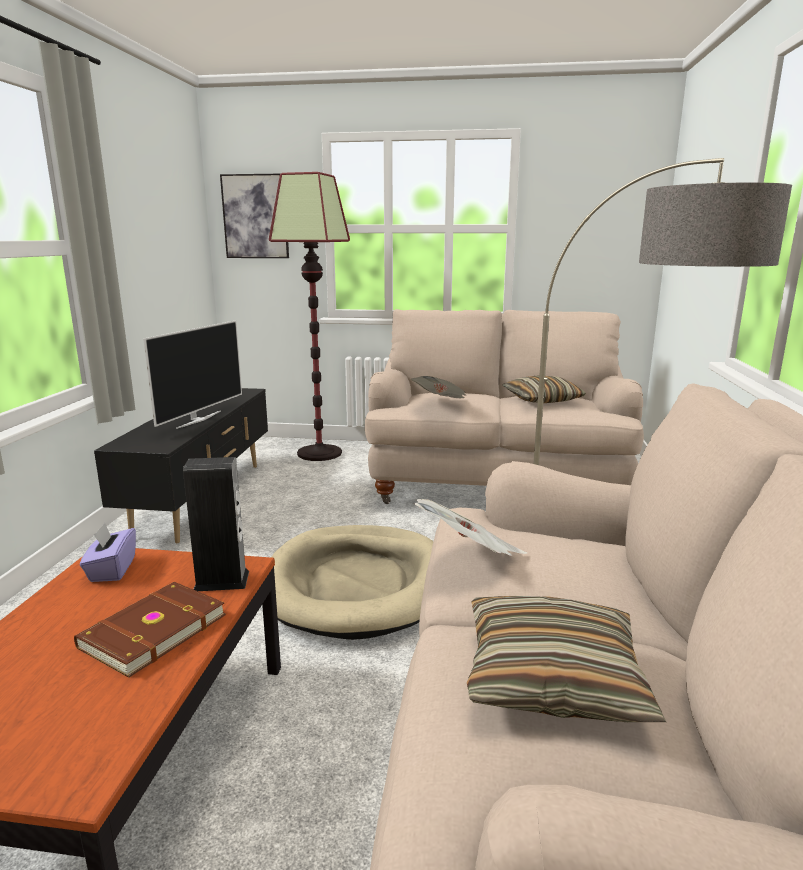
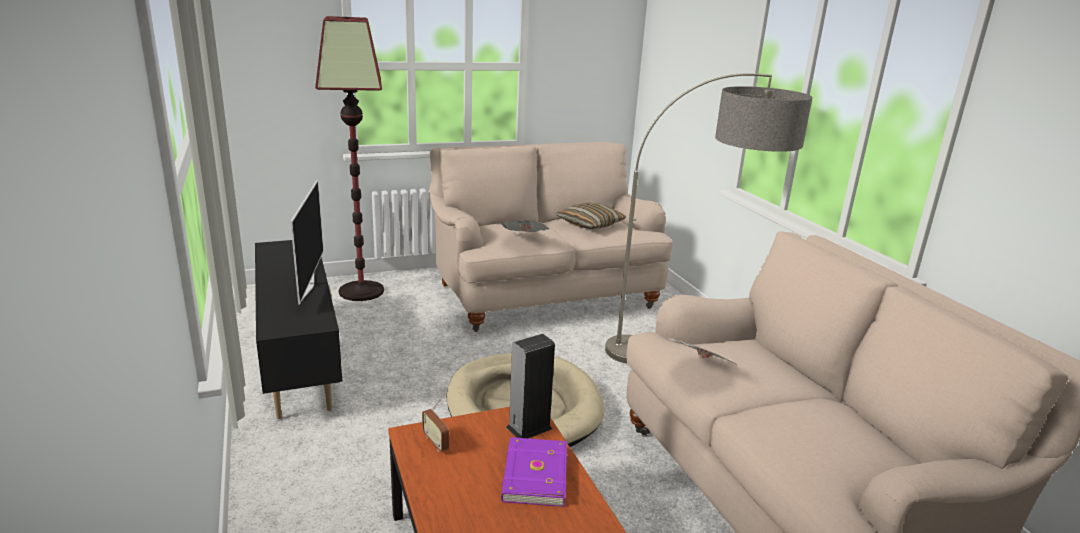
camera: 30 degrees left, 5 degrees up
(112, 570) = (436, 443): purple tissue box -> radio
(151, 631) = (533, 475): brown book -> purple book
(255, 216) = (265, 52): picture -> none
(553, 677) = (813, 427): pillow -> none

